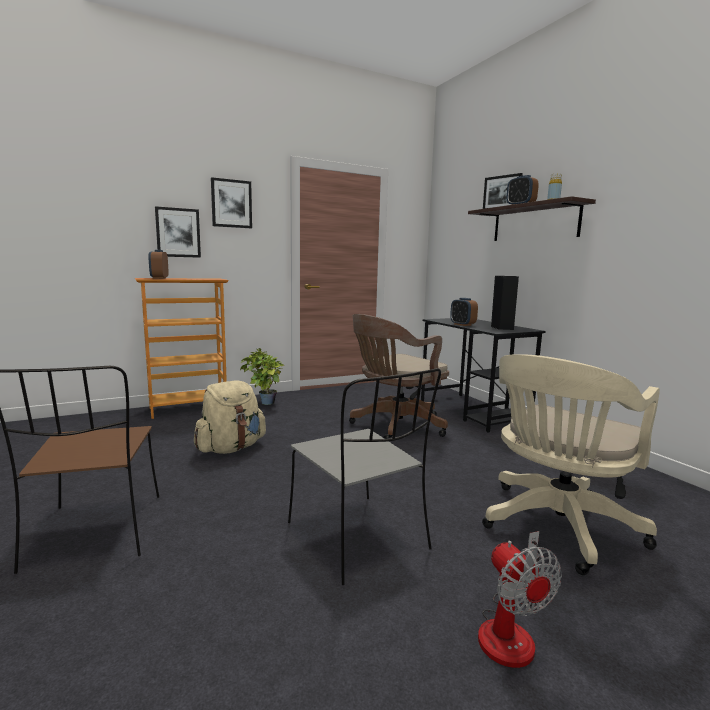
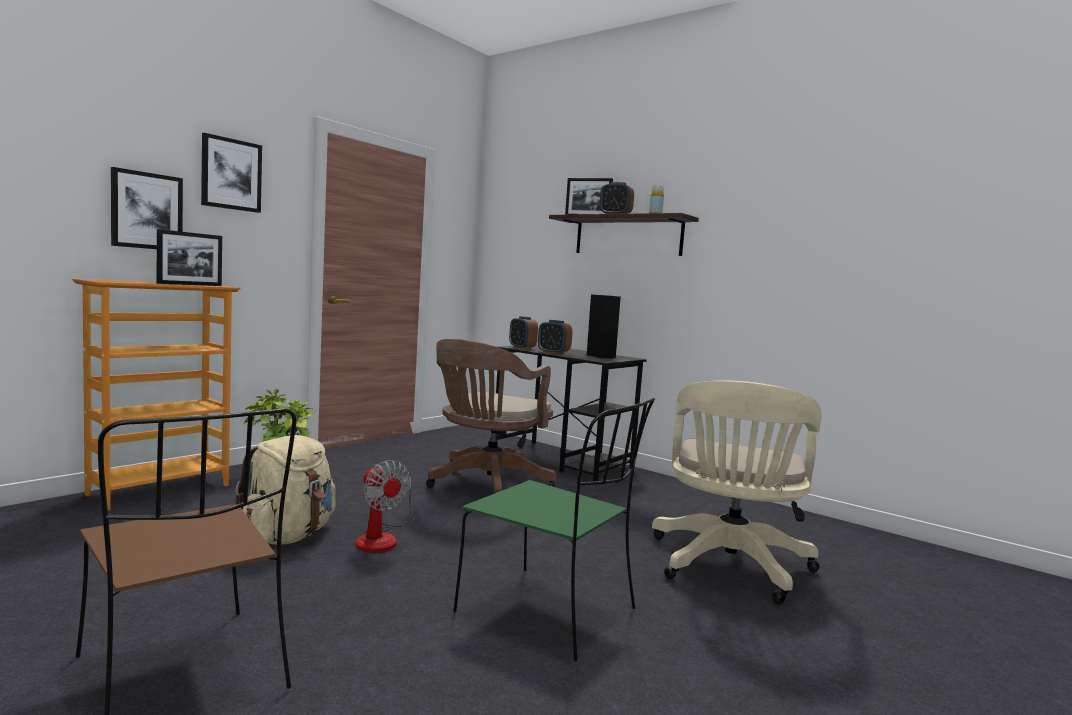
camera: 25 degrees left, 5 degrees down
(159, 278) = (123, 281): alarm clock -> alarm clock (522, 348)
(198, 279) = (190, 284): none -> picture frame
(359, 537) = (550, 612): grey chair -> green chair
(511, 629) = (758, 663): fan -> fan (382, 538)

